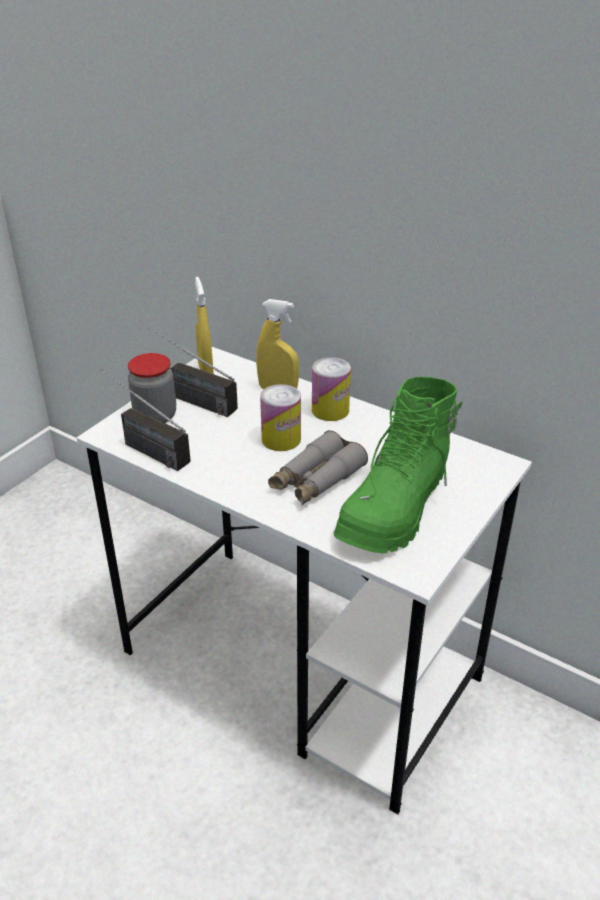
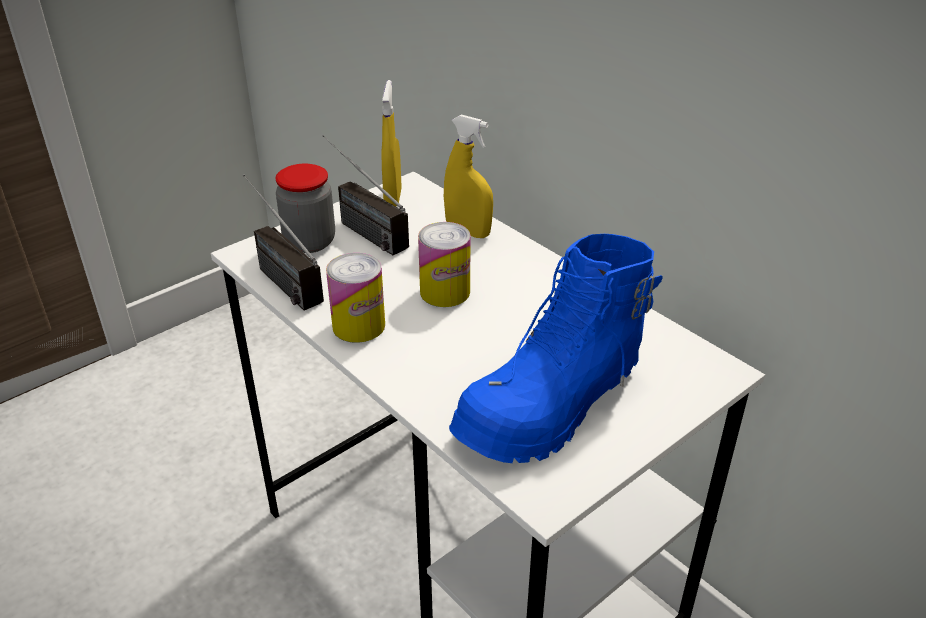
camera: 15 degrees right, 0 degrees up
(316, 479) = (466, 349): grey binoculars -> none
(330, 410) = (521, 266): can -> can (358, 326)
(396, 509) = (553, 406): green boot -> blue boot

